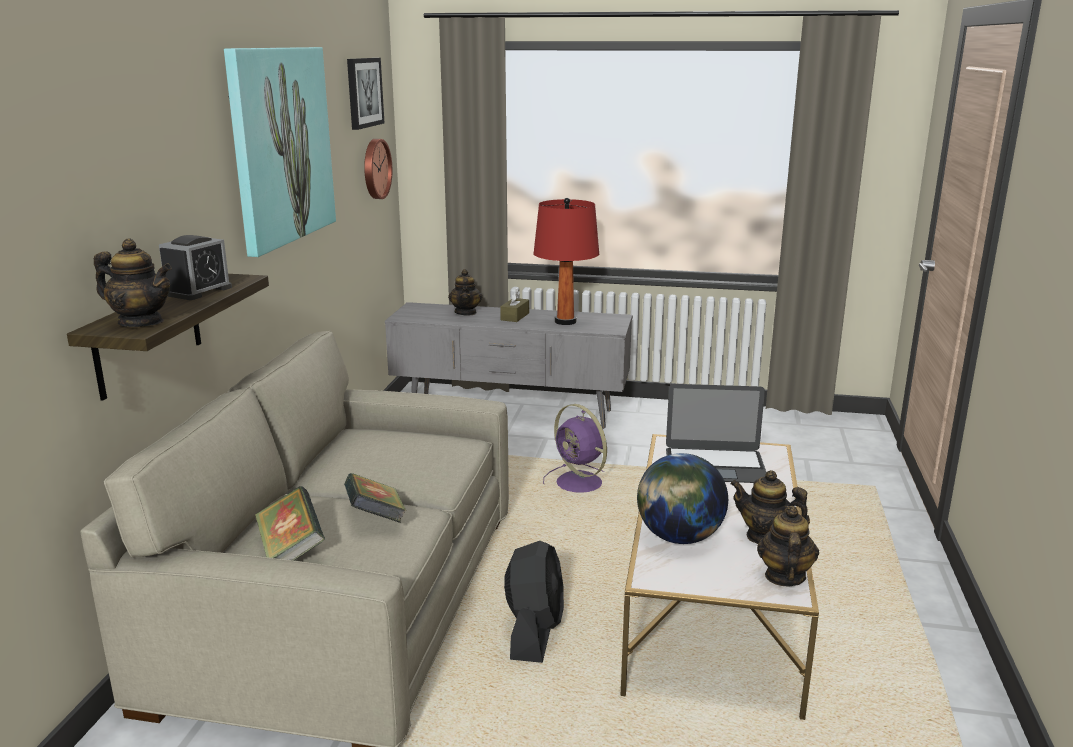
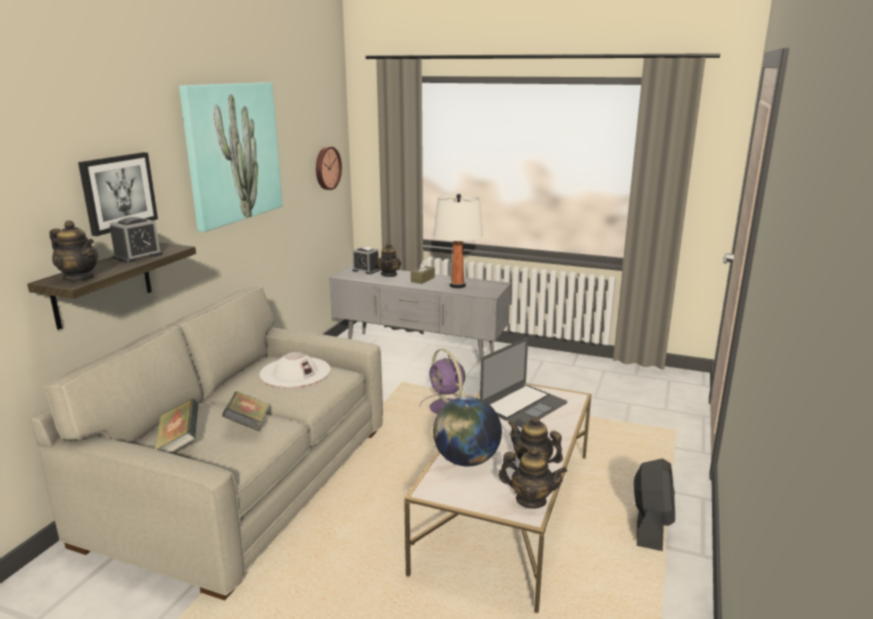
camera: 10 degrees right, 0 degrees up
(363, 92) = (316, 113): picture -> picture (118, 192)
(402, 446) = (295, 372): none -> white hat
(430, 309) = (366, 270): none -> alarm clock
(534, 632) = (365, 519): black fan -> black fan (651, 526)
(565, 321) = (457, 285): red table lamp -> white table lamp
(715, 465) = (523, 405): laptop -> laptop turned 60 degrees counterclockwise
(784, 576) = (530, 500): teapot -> teapot turned 90 degrees clockwise

